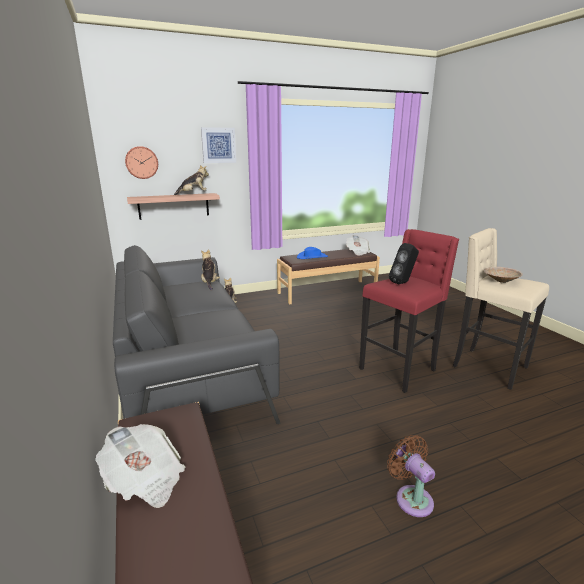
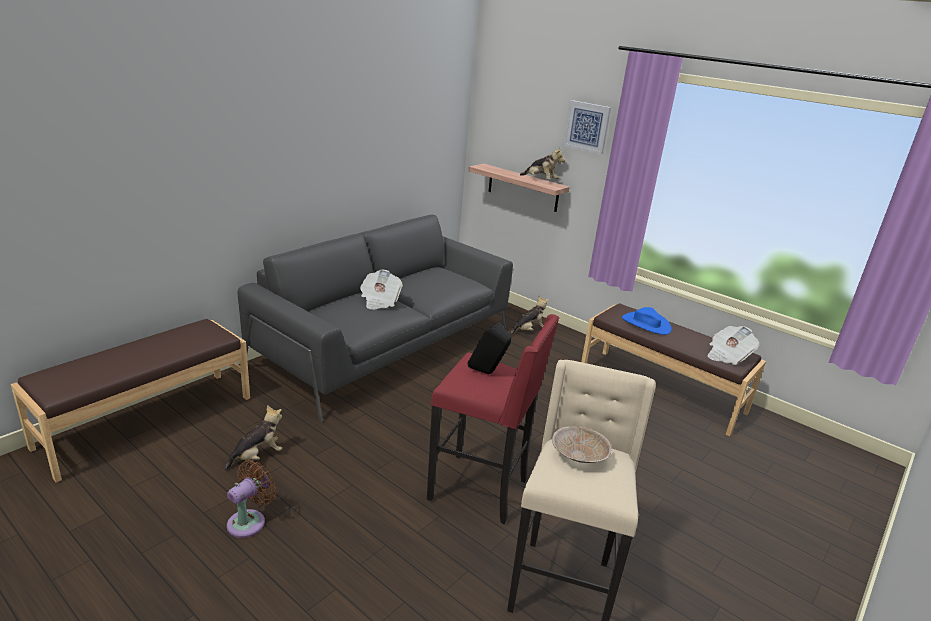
camera: 60 degrees right, 5 degrees up
(141, 162) = (504, 129): wall clock -> none
(145, 480) = (147, 344): newspaper -> newspaper (380, 301)
(209, 283) = (464, 284): plush toy -> plush toy (257, 456)

